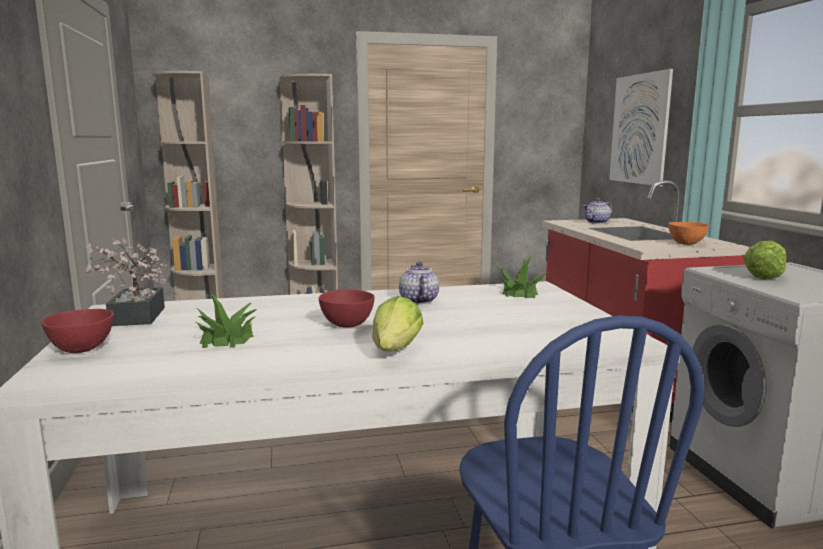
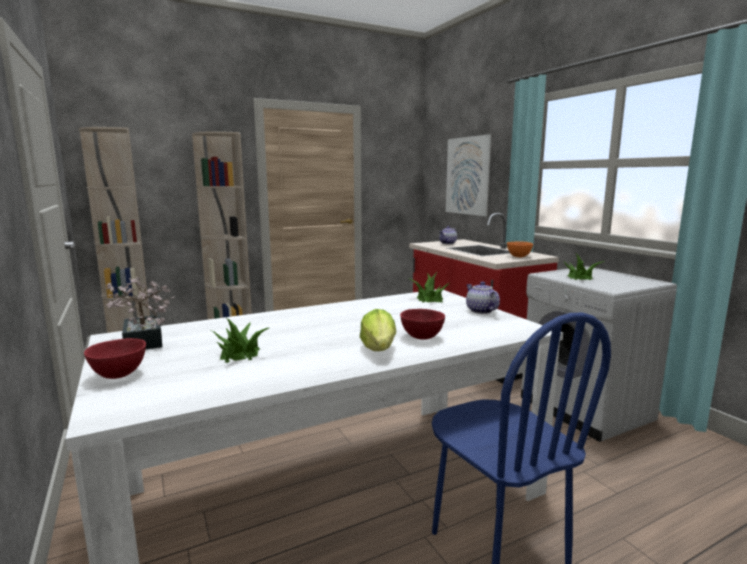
camera: 15 degrees left, 0 degrees up
(346, 324) = (325, 333): red bowl -> red bowl (421, 337)
(417, 301) = (363, 310): teapot -> teapot (480, 311)
(764, 276) = (579, 277): lettuce -> potted plant

